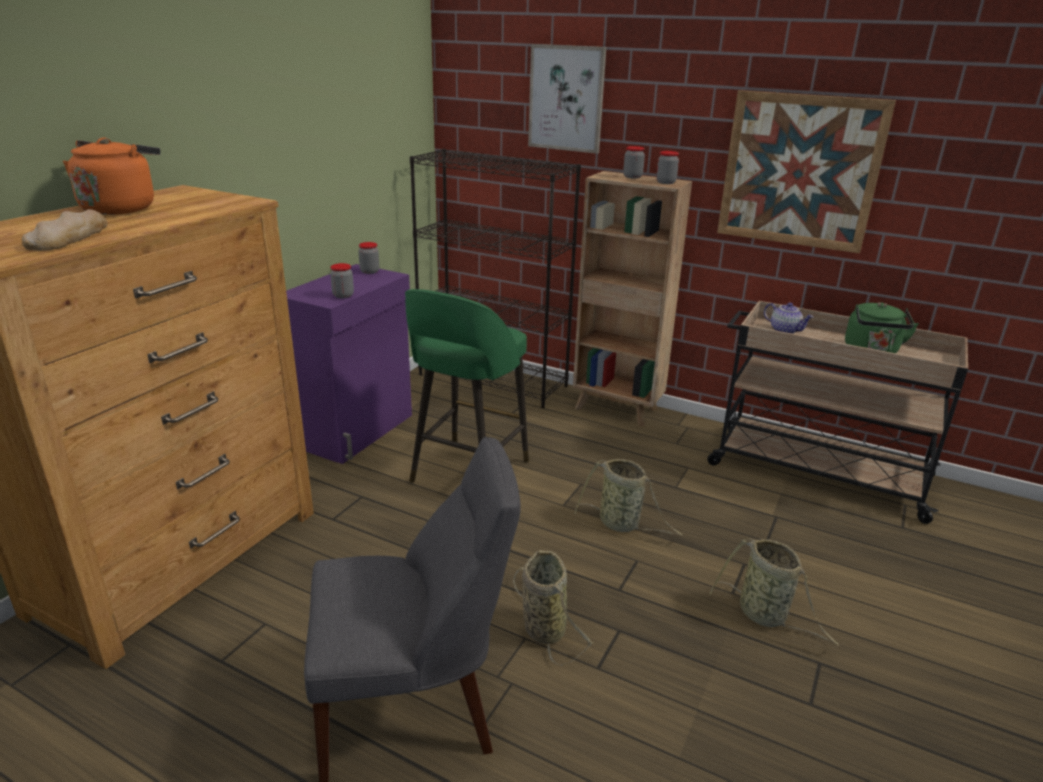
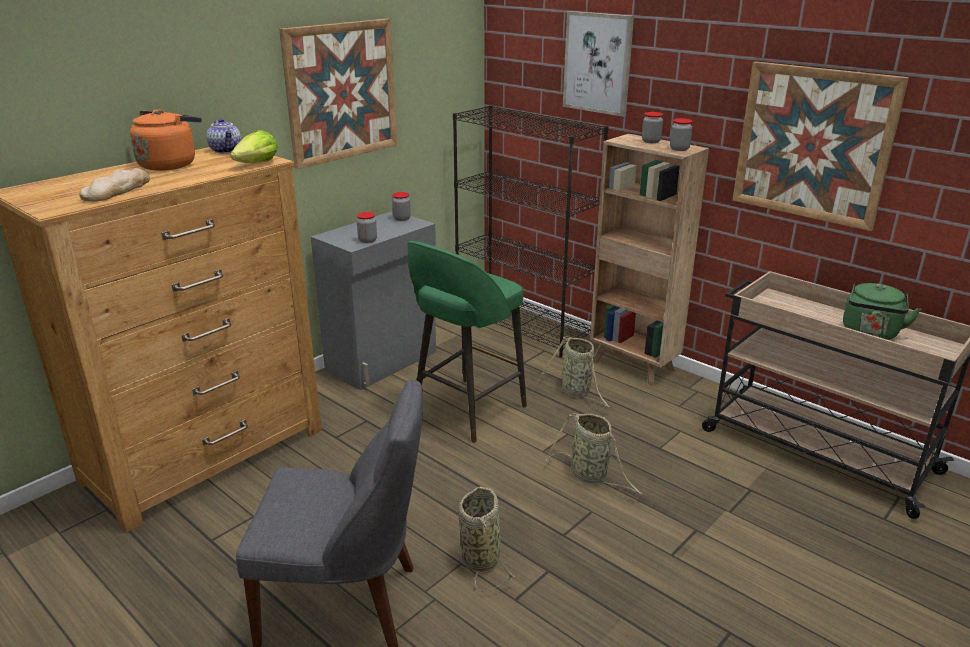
camera: 15 degrees right, 0 degrees up
(235, 204) = (257, 164): none -> lettuce
(298, 128) = (341, 92): none -> picture
(357, 430) = (383, 361): purple cabinet -> grey cabinet
(765, 615) = (695, 580): basket -> basket (577, 392)
(785, 330) = (788, 304): teapot -> teapot (227, 150)

